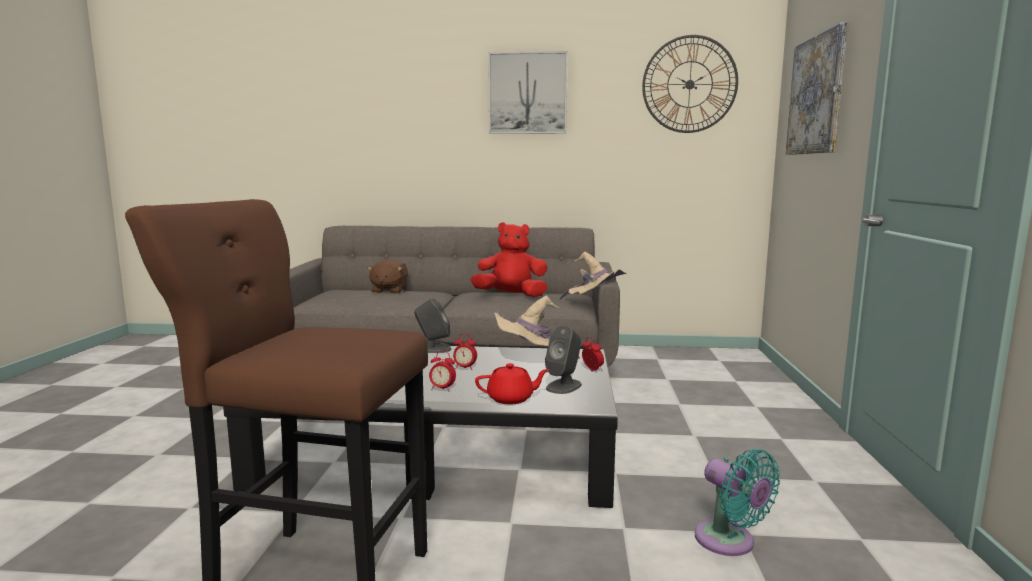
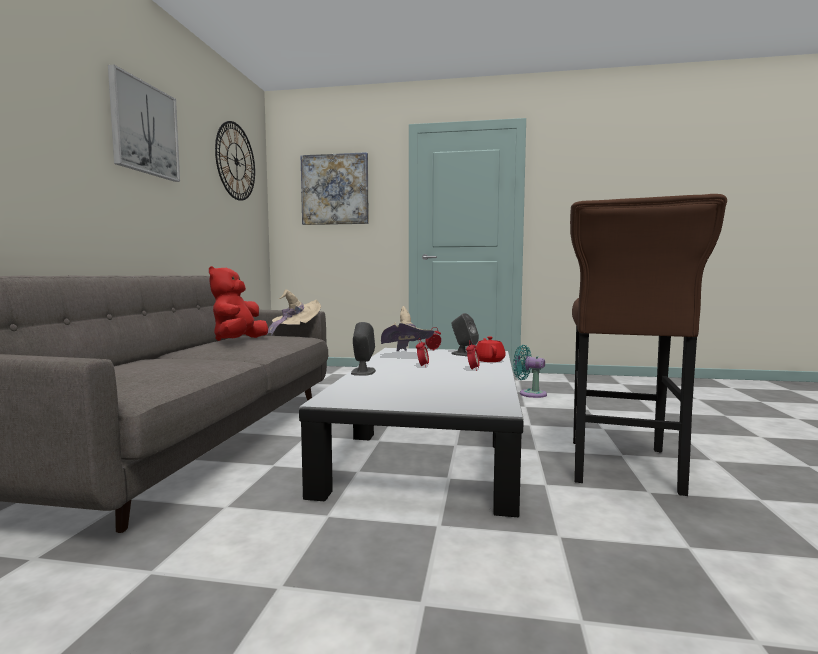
camera: 85 degrees left, 5 degrees down
(389, 291) = (121, 366): brown plush toy -> none
(729, 542) = (530, 394): turquoise fan -> turquoise fan turned 120 degrees counterclockwise

